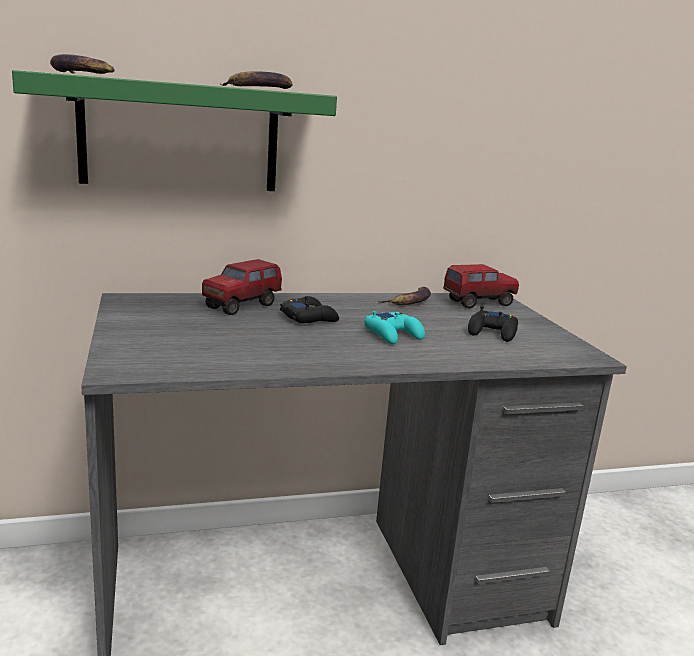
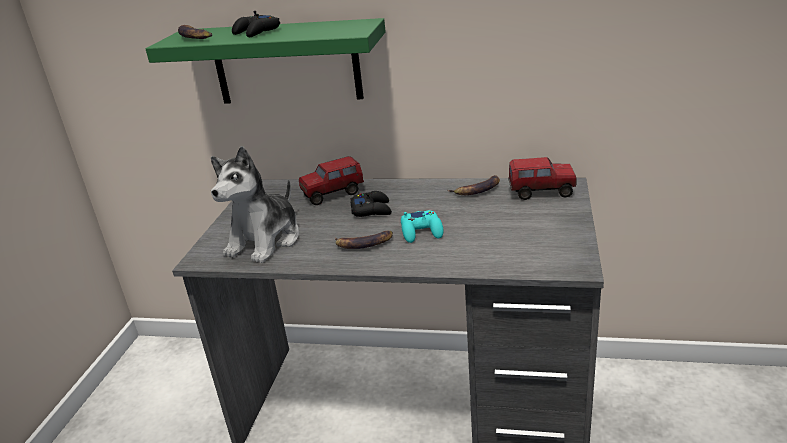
camera: 30 degrees right, 10 degrees up
(199, 349) = (265, 241): none -> plush toy
(260, 88) = (323, 29): banana -> banana (364, 243)
(493, 332) = (514, 232): black game controller -> black game controller (257, 32)

